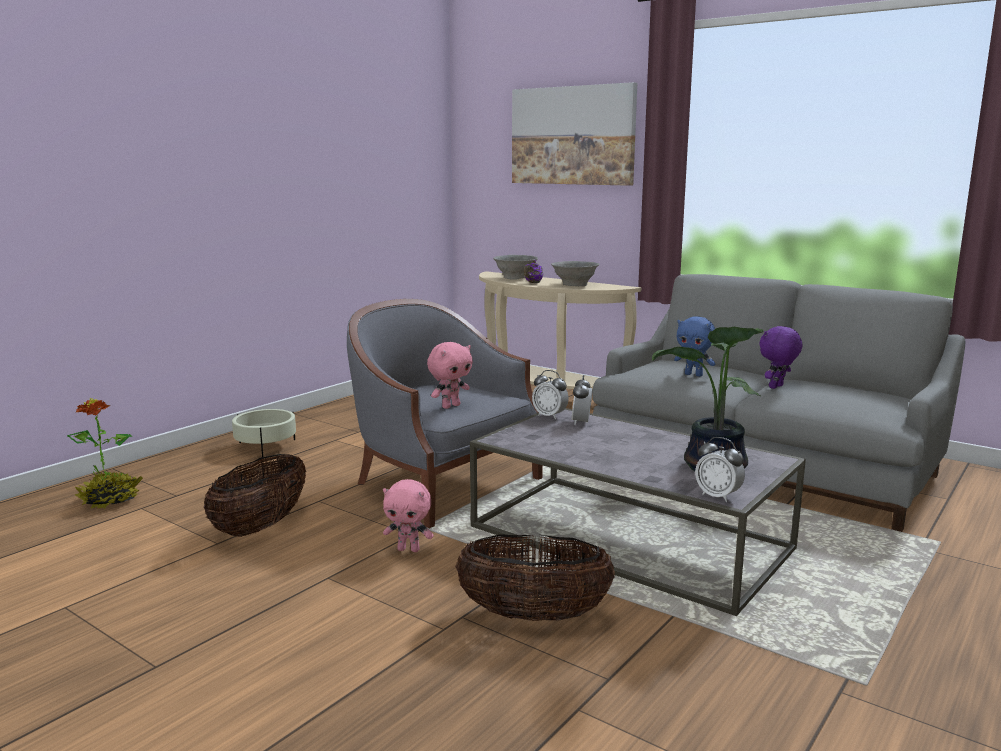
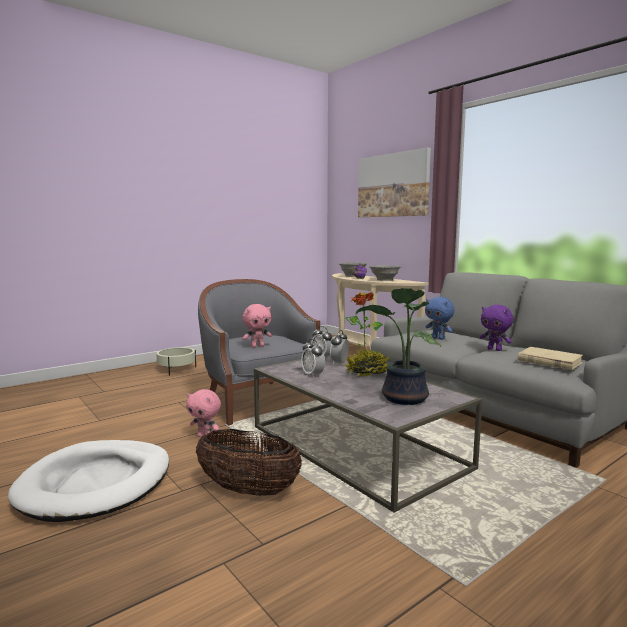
camera: 15 degrees right, 5 degrees down
(110, 501) = (67, 391): potted plant -> potted plant (367, 373)
(261, 526) = (132, 413): basket -> none
(309, 638) = (96, 483): none -> white dog bed
(718, 496) = (387, 417): alarm clock -> alarm clock (313, 374)
(777, 387) = (495, 349): purple plush toy -> purple plush toy turned 105 degrees counterclockwise
(857, 401) = (549, 361): none -> beige book

